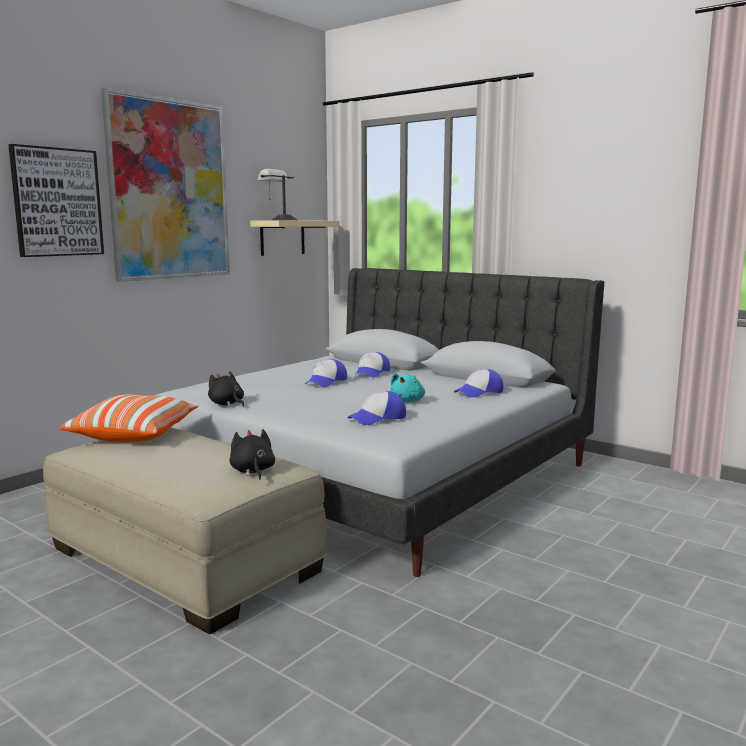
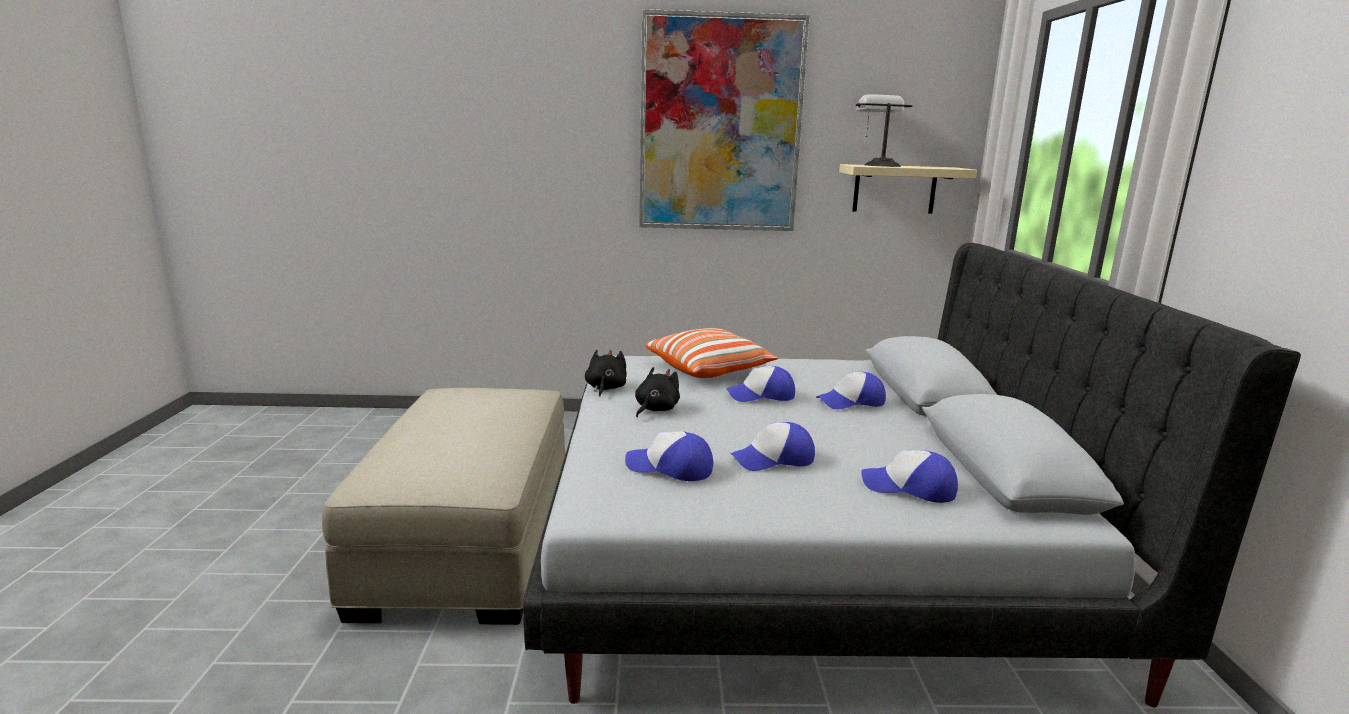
camera: 50 degrees right, 5 degrees up
(57, 202) = (580, 139): picture -> none
(134, 434) = (503, 392): pillow -> pillow (709, 369)
(252, 471) = (455, 474): black plush toy -> black plush toy (655, 409)
(408, 401) = (773, 459): turquoise plush toy -> cap

